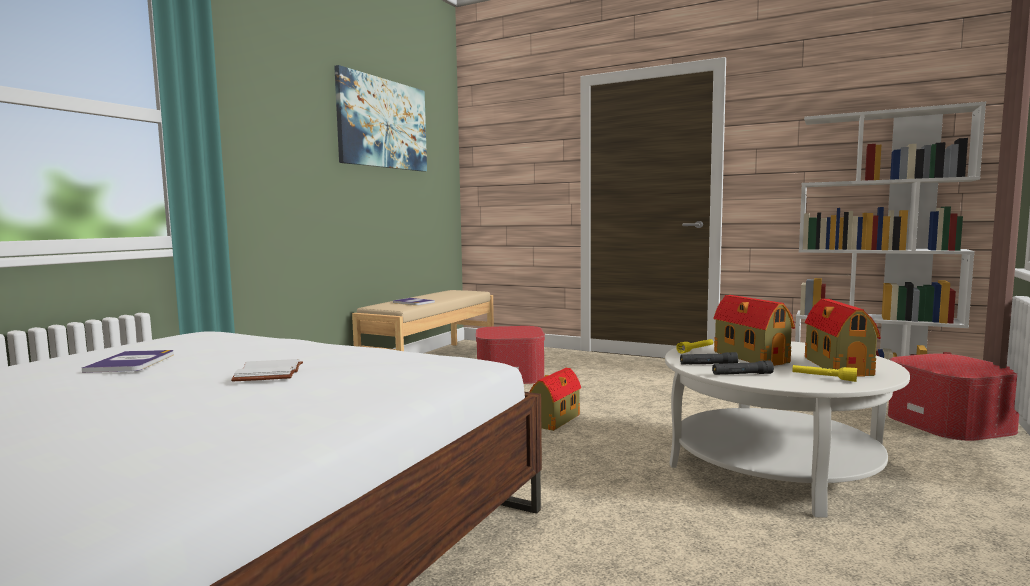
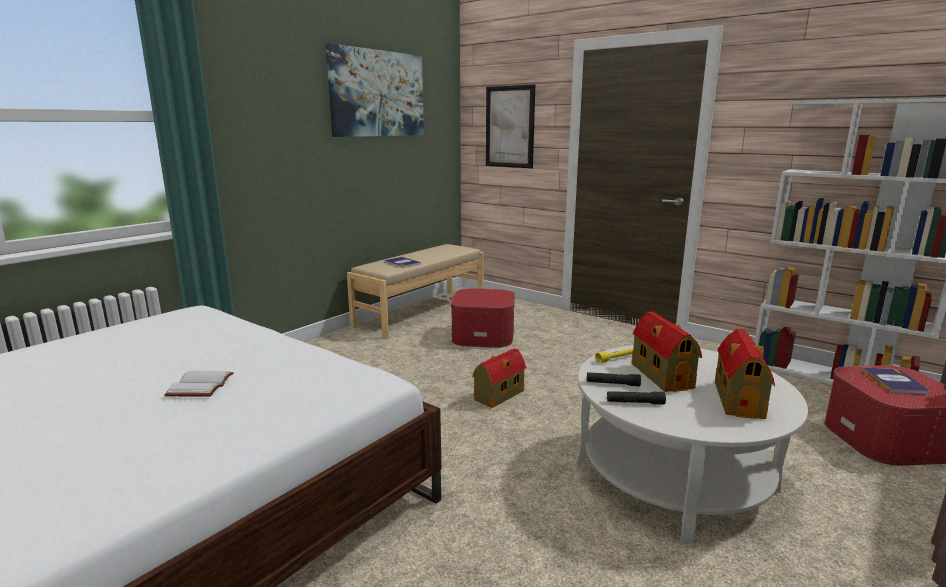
camera: 10 degrees right, 10 degrees up
(131, 362) = (115, 354): book -> book (894, 381)
(515, 164) = (509, 127): none -> picture
(823, 378) = (711, 417): yellow flashlight -> none

